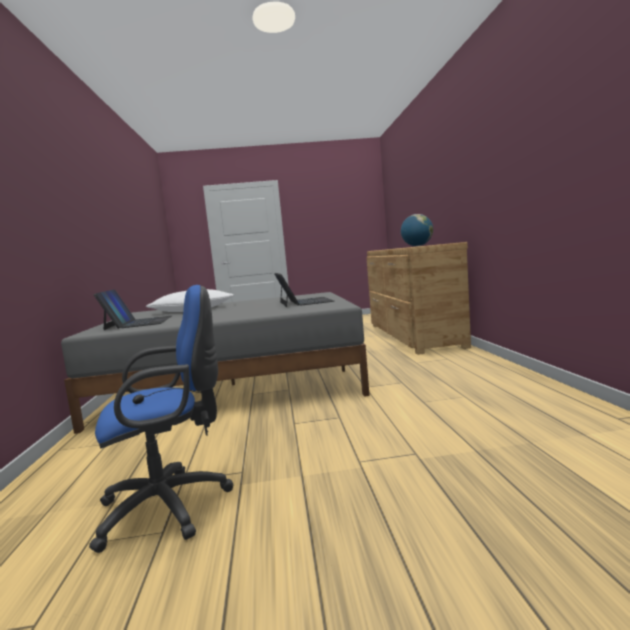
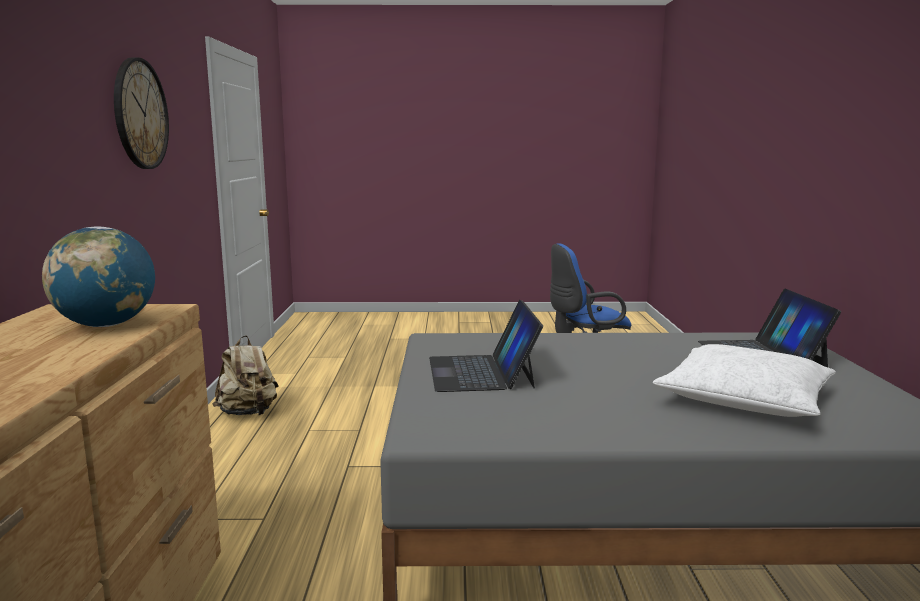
camera: 175 degrees left, 5 degrees up
(544, 127) = (140, 114): none -> wall clock
(546, 400) = (248, 413): none -> beige backpack

